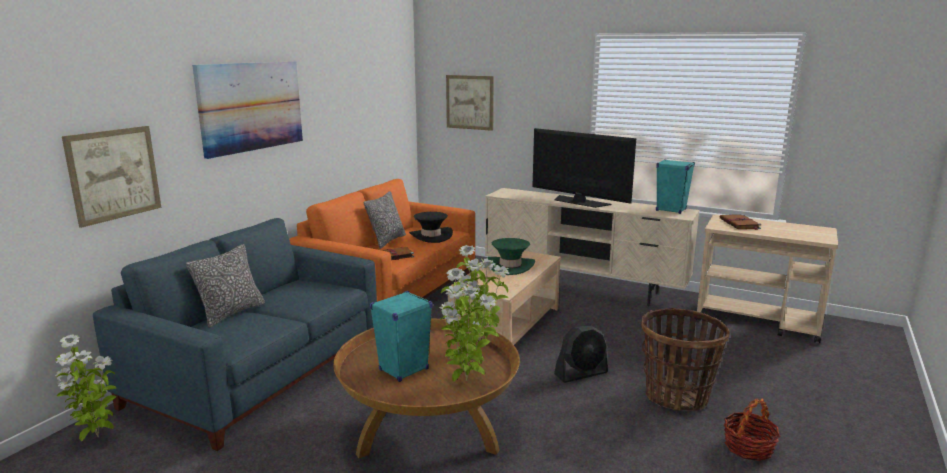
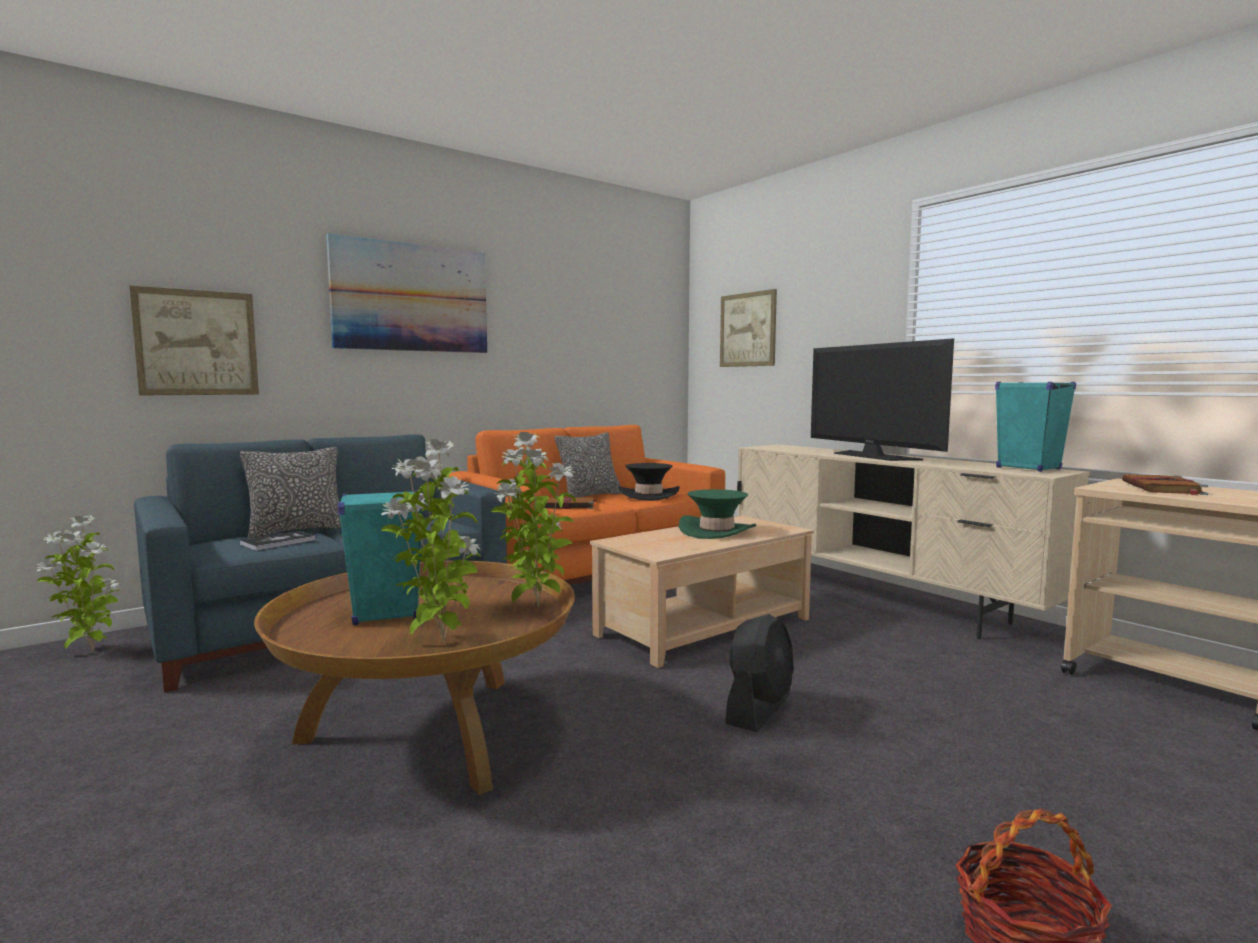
camera: 25 degrees right, 10 degrees down
(250, 329) = (278, 542): none -> book
(581, 373) = (759, 709): black fan -> black fan turned 60 degrees counterclockwise
(676, 396) = (918, 786): basket -> none

